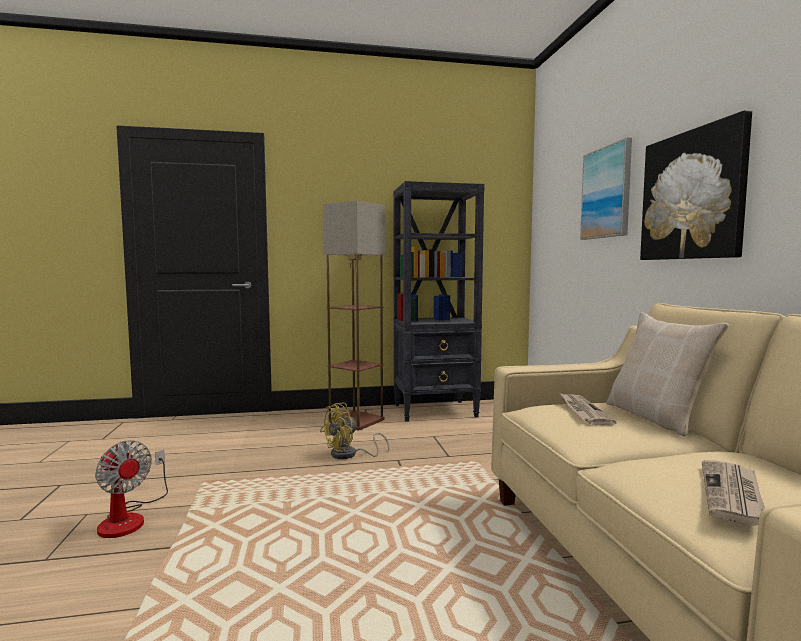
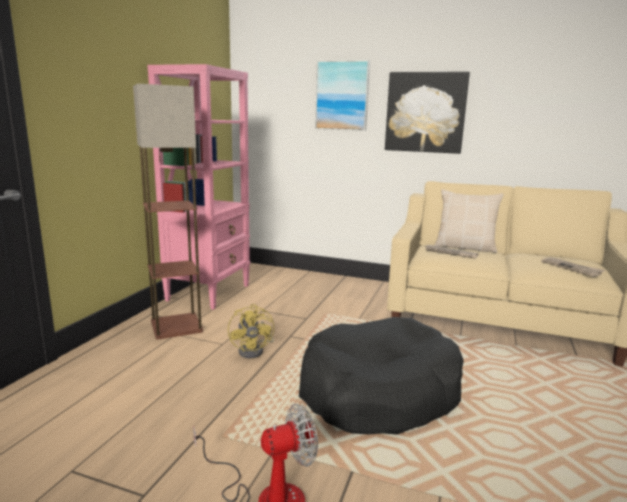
camera: 60 degrees left, 10 degrees up
(326, 529) = (378, 392): none -> black dog bed
(436, 411) = (209, 292): black bookcase -> pink bookcase

